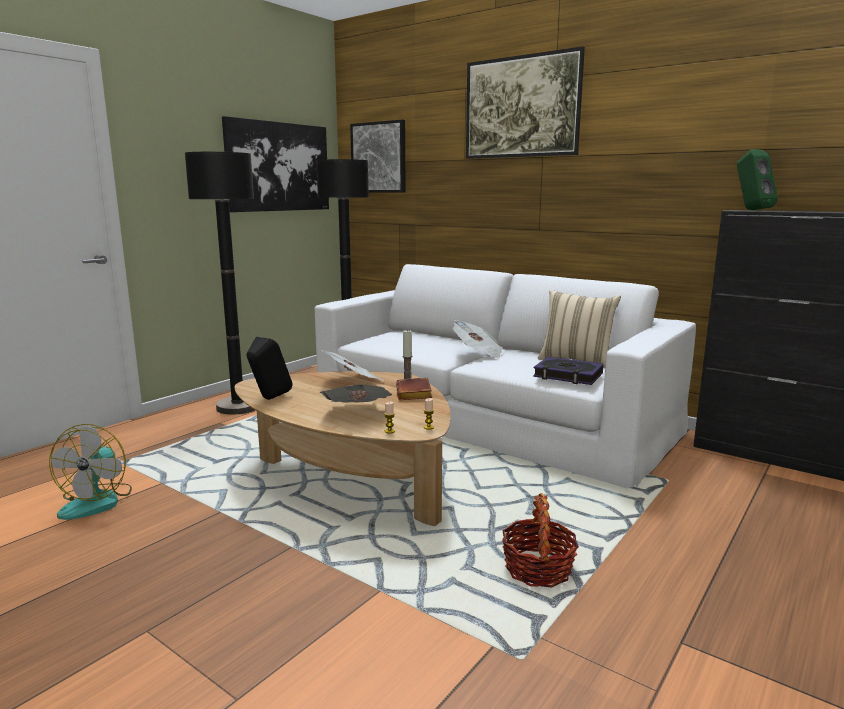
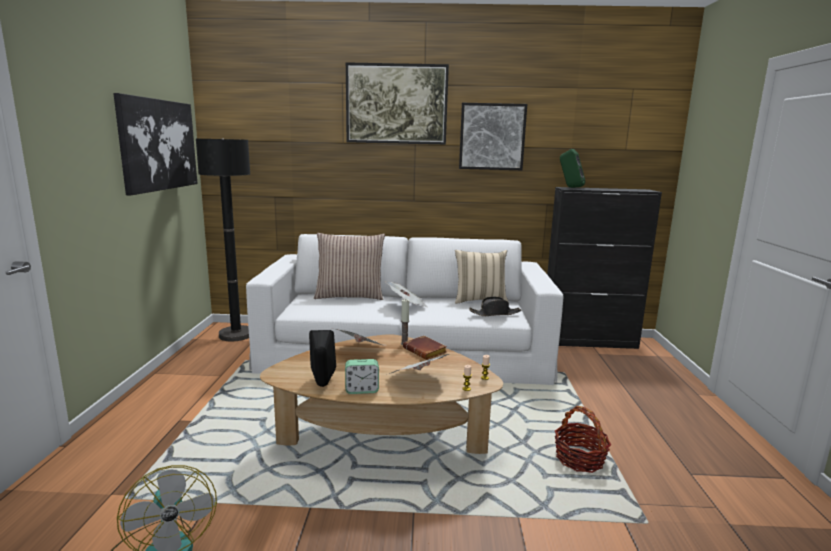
camera: 35 degrees left, 0 degrees up
(238, 407) = (176, 398): black floor lamp -> none
(293, 409) = (362, 390): none -> alarm clock
(379, 157) = (249, 136): picture -> picture (492, 137)
(433, 337) = (350, 296): none -> pillow
(568, 376) = (495, 313): book -> black hat

